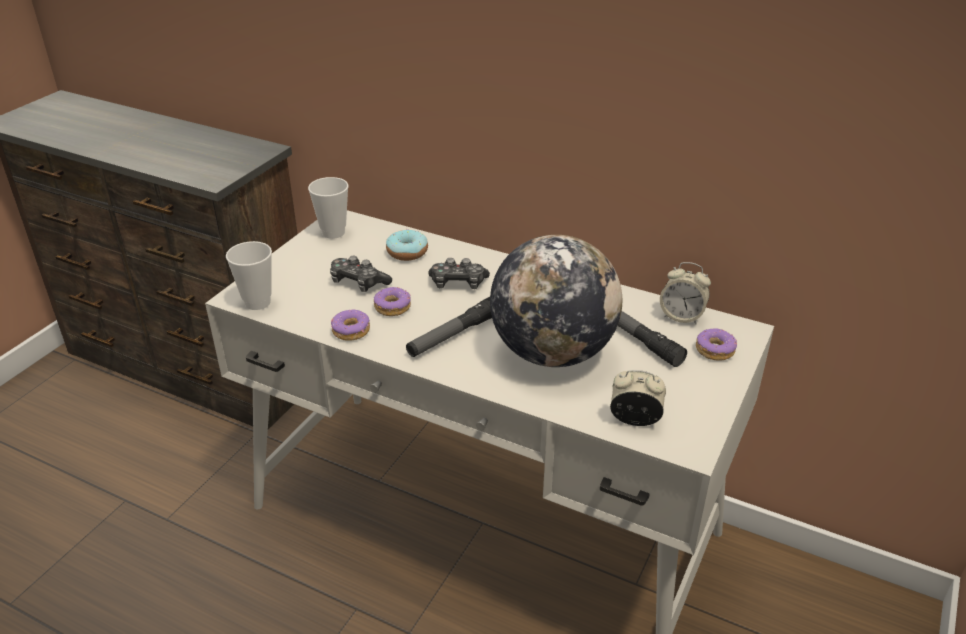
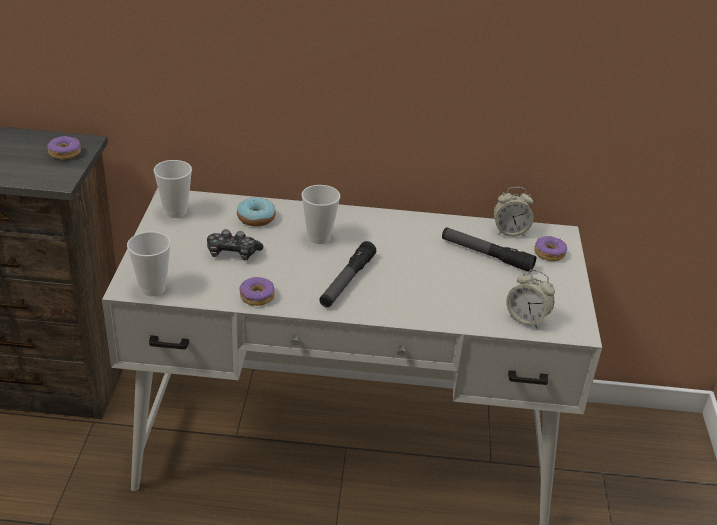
camera: 25 degrees left, 0 degrees up
(392, 307) = (278, 269): donut -> donut (64, 153)
(458, 283) = (319, 237): game controller -> cup
(552, 352) = (433, 280): globe -> none
(635, 419) = (526, 319): alarm clock -> alarm clock turned 135 degrees counterclockwise

